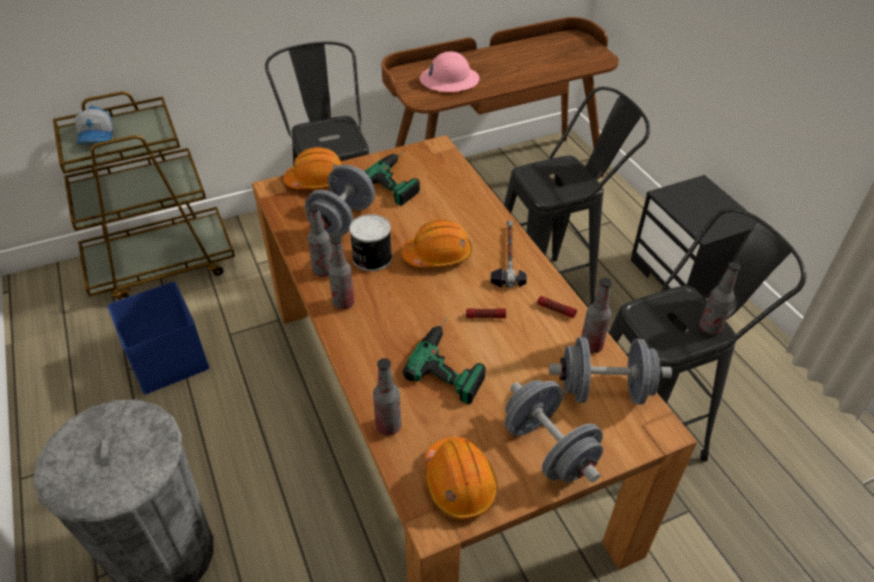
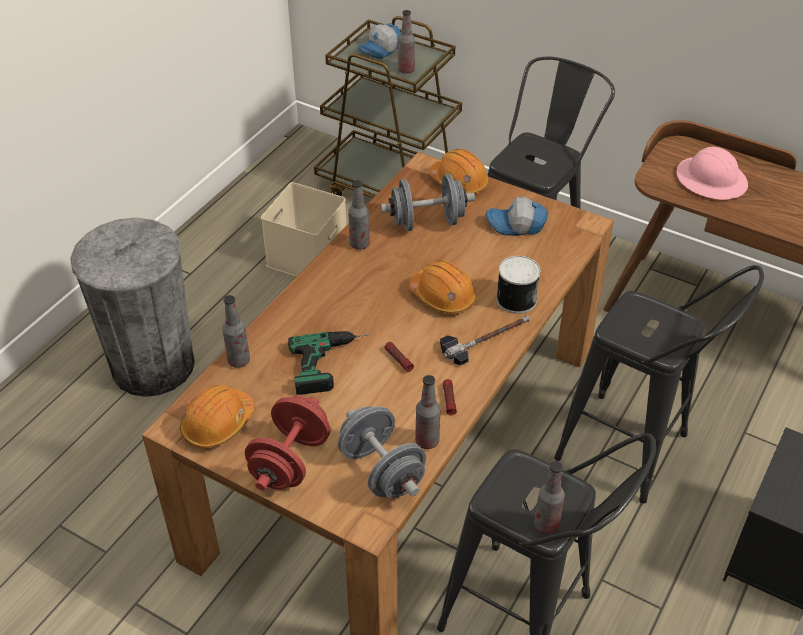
camera: 55 degrees right, 0 degrees up
(166, 358) = (306, 255): blue storage box -> beige storage box
(343, 303) = (336, 273): bottle -> bottle (406, 70)
(371, 258) = (400, 261): can -> can (515, 299)
(400, 179) = (516, 225): power drill -> cap
(549, 449) = (290, 461): grey dumbbell -> red dumbbell

